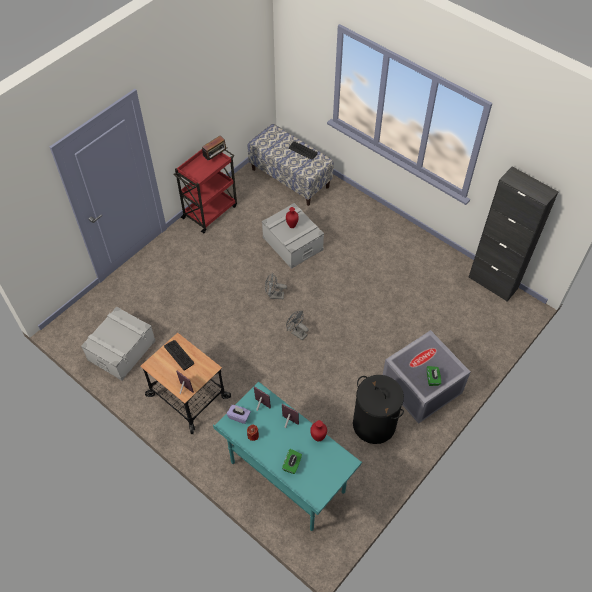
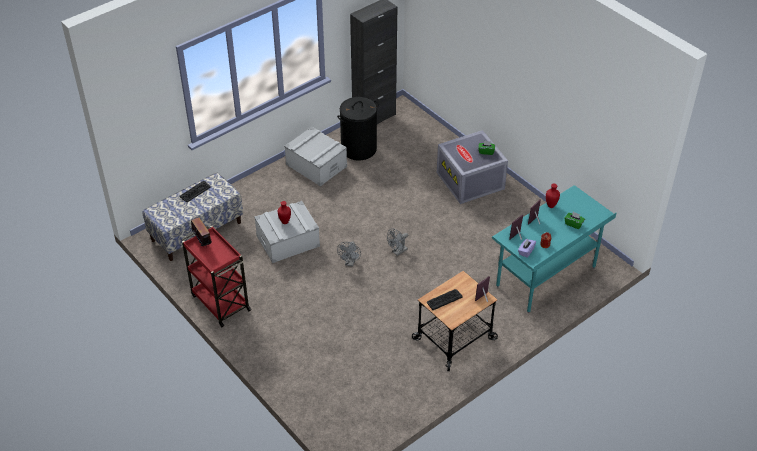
camera: 80 degrees left, 10 degrees down
(121, 350) = (389, 391): grey storage box -> grey storage box (316, 165)
(374, 424) = (501, 215): black laundry basket -> black laundry basket (359, 149)

